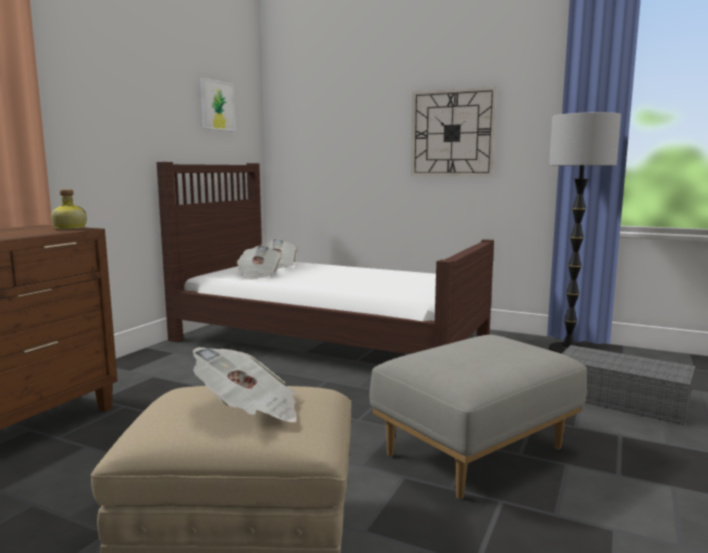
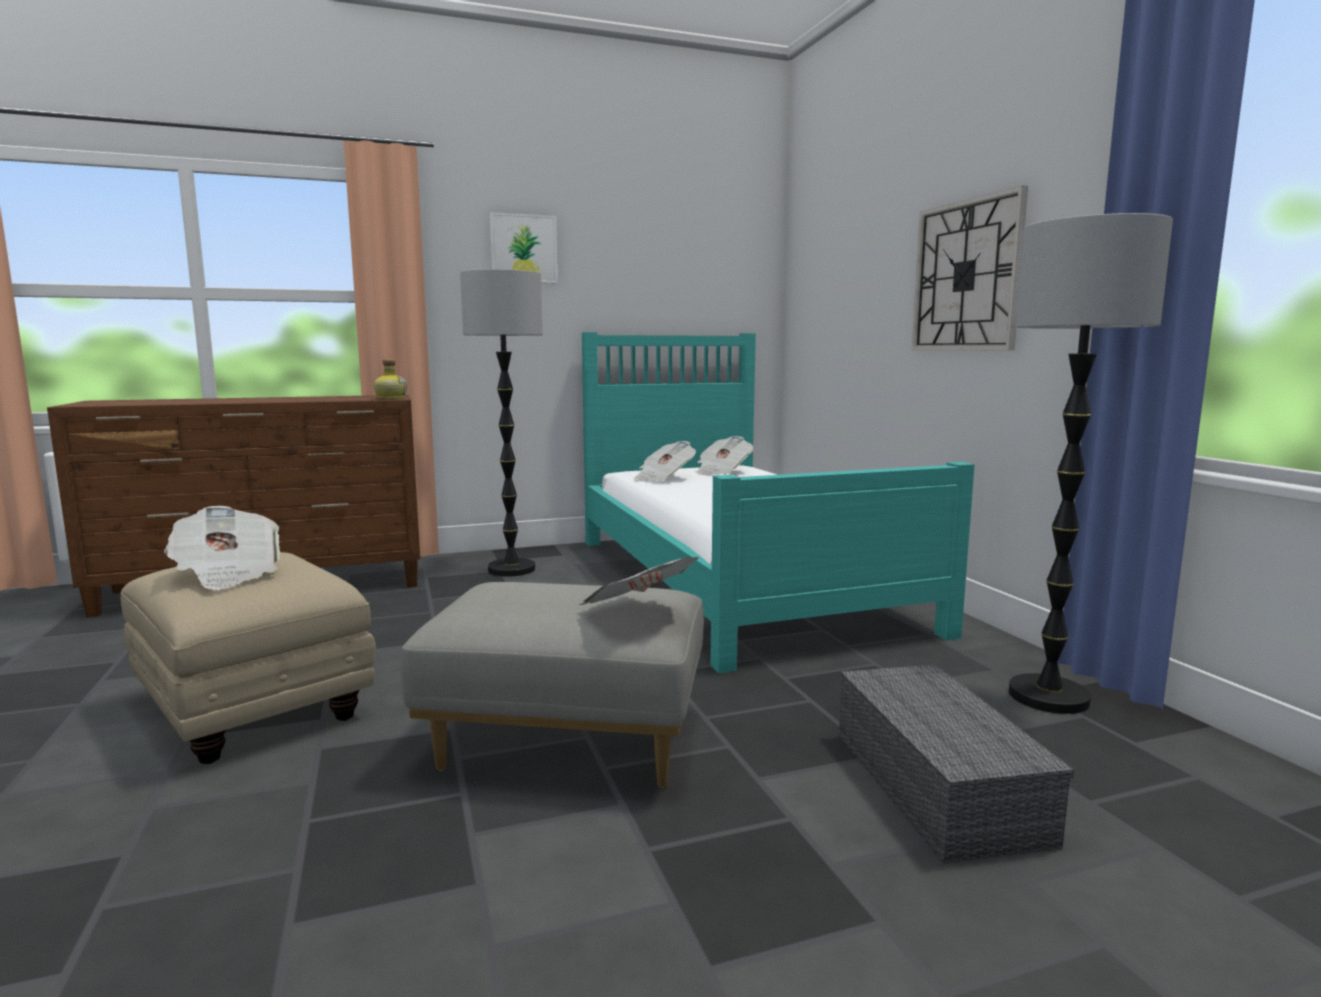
camera: 45 degrees right, 0 degrees up
(161, 373) = (512, 569): none -> floor lamp
(217, 105) = (690, 259): picture -> picture (524, 249)
(328, 339) = (735, 580): brown bed -> turquoise bed
(528, 348) = (638, 612): none -> newspaper

